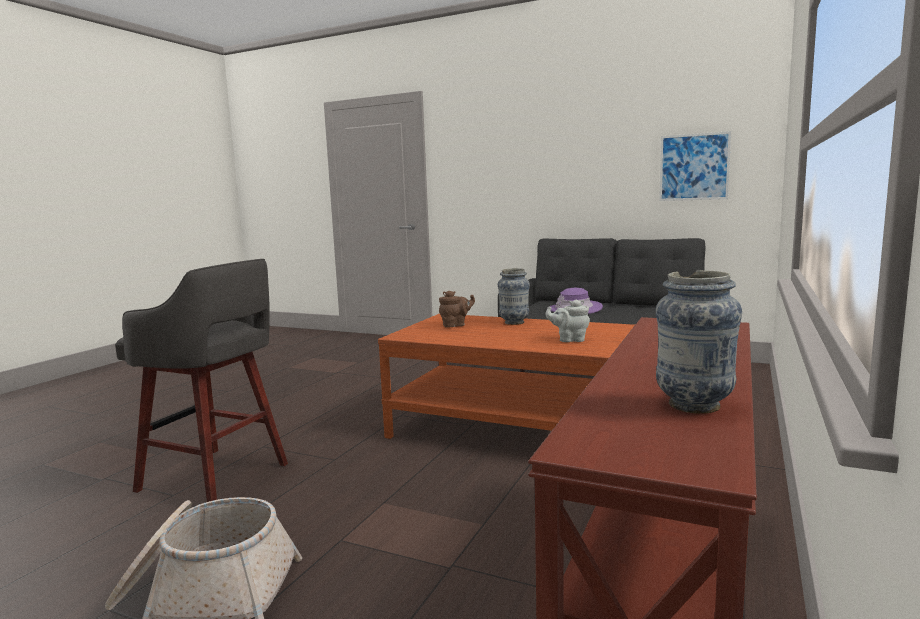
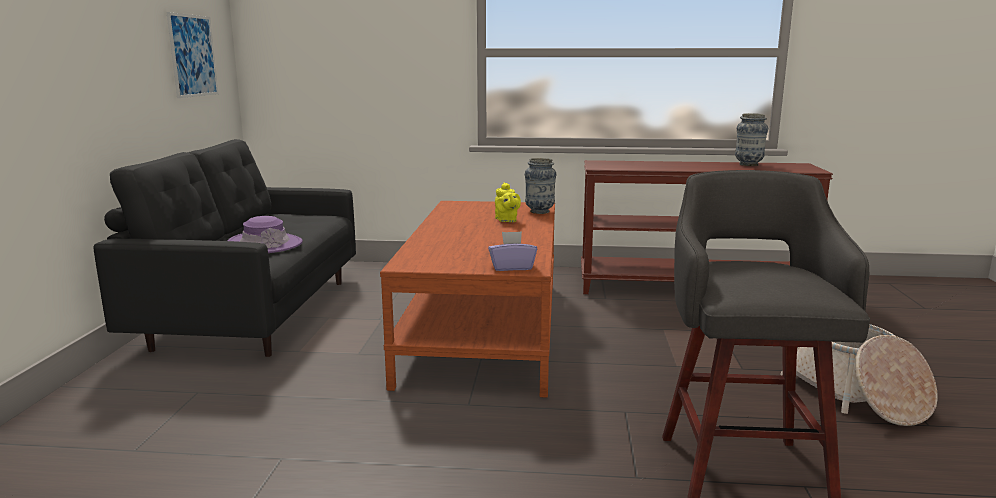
camera: 110 degrees left, 5 degrees up
(409, 332) = (512, 267): none -> purple tissue box
(455, 325) = (461, 255): brown teapot -> none
(514, 322) = (438, 238): vase -> vase (539, 212)
(569, 340) = (506, 220): grey teapot -> yellow teapot

